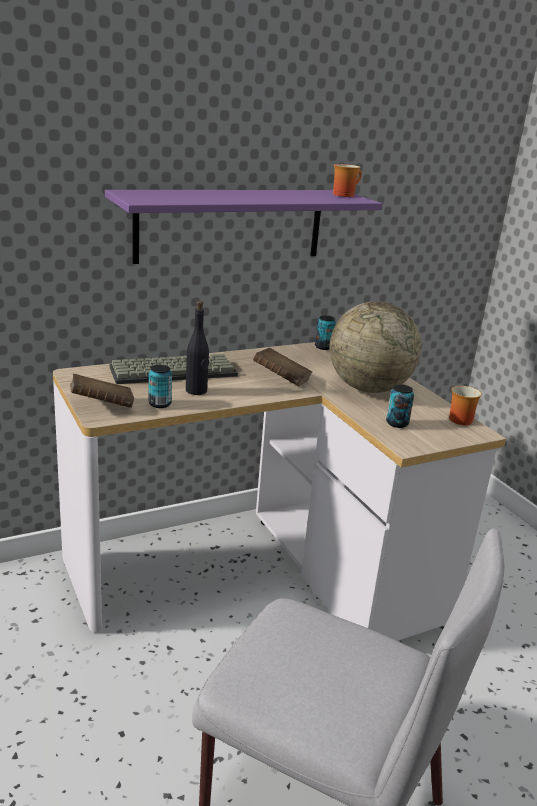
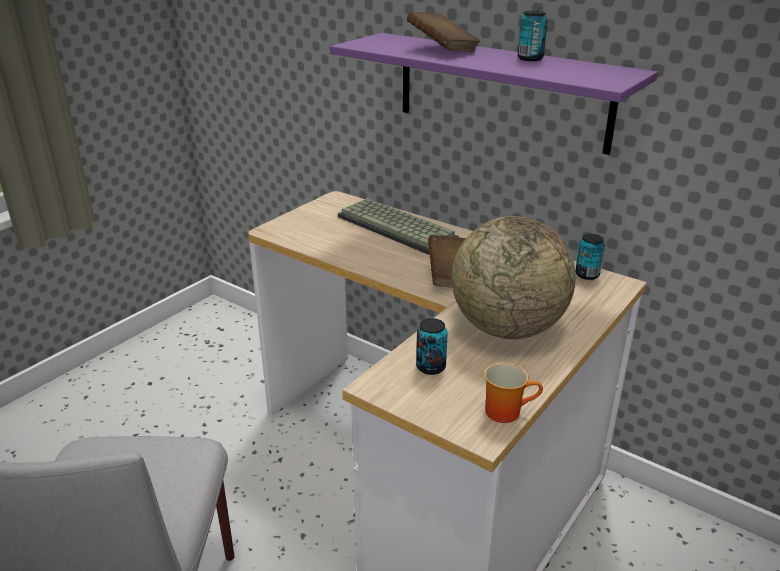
camera: 65 degrees right, 5 degrees up
(102, 406) = (290, 225): brown book -> brown book (442, 50)
(159, 404) = (321, 242): can -> can (530, 58)
(196, 391) = (368, 248): black bottle -> none
(344, 195) = (616, 75): mug -> none

